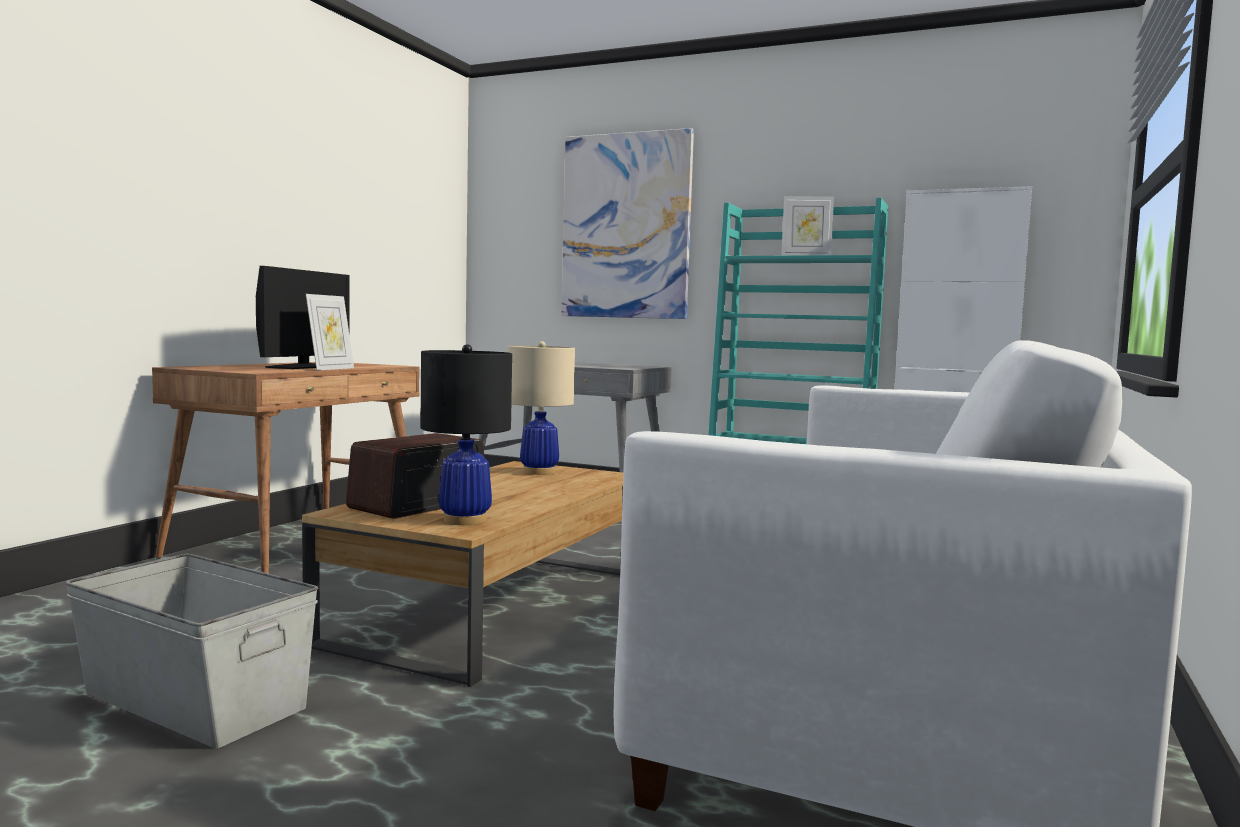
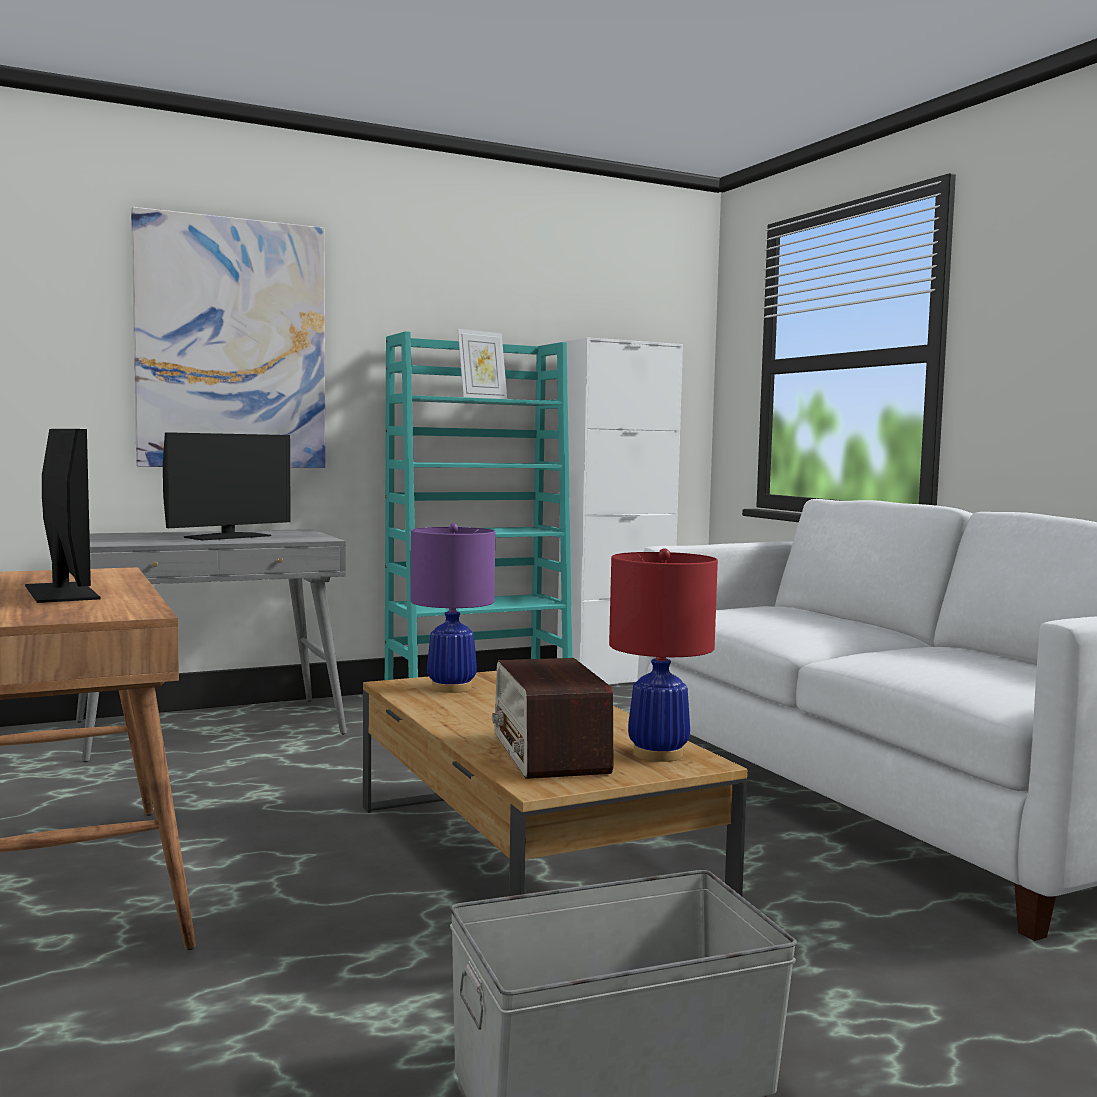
camera: 50 degrees left, 0 degrees up
(330, 369) = (132, 590): picture frame -> none
(464, 520) = (658, 754): black table lamp -> red table lamp
(539, 471) = (451, 687): beige table lamp -> purple table lamp
(583, 364) = (228, 536): none -> monitor

